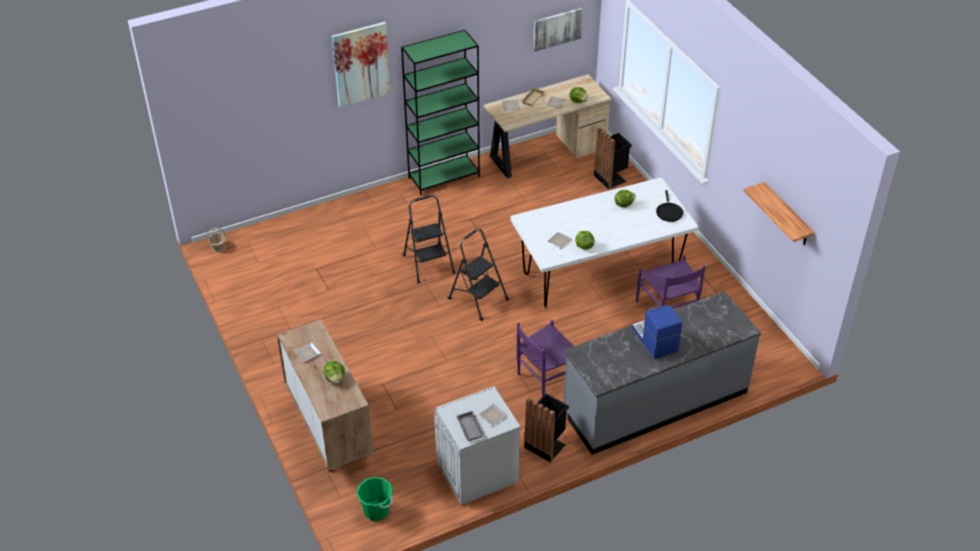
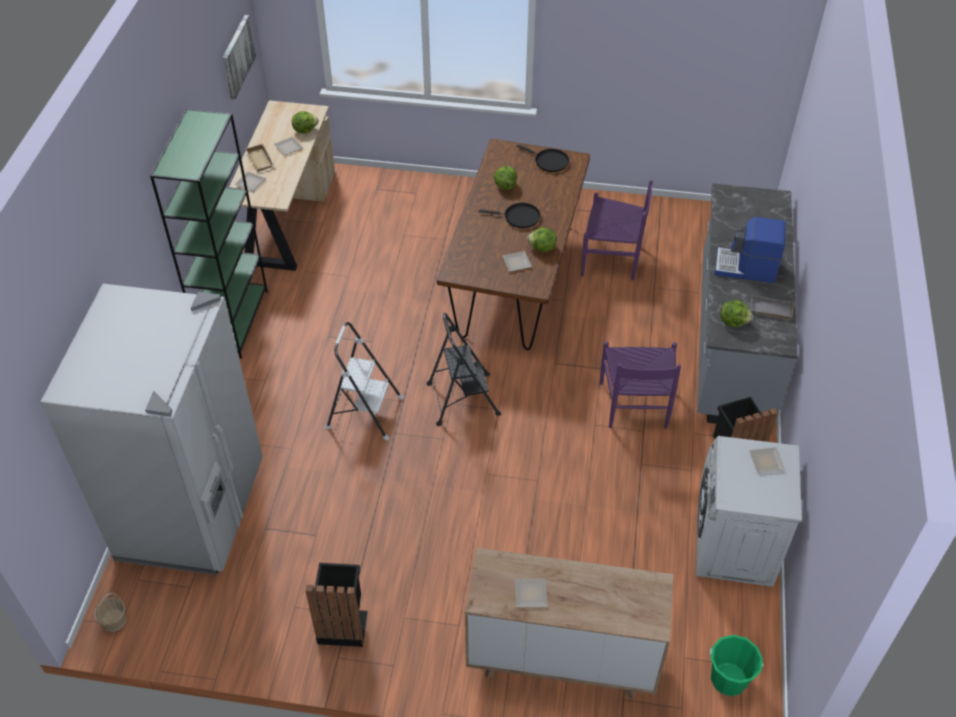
camera: 55 degrees left, 5 degrees up
(305, 235) = (193, 509): none -> white fridge
(335, 378) = (601, 586): lettuce -> lettuce (733, 321)
(361, 64) = (126, 231): picture -> none
(428, 262) = (362, 411): black step ladder -> white step ladder
(468, 428) = (771, 494): grey tray -> grey tray (770, 310)
(599, 273) = (516, 280): white dining table -> brown dining table
(601, 223) = (519, 217): none -> black frying pan
(611, 177) = (382, 193): black trash can -> black trash can (342, 624)
(786, 215) = (696, 71): shelf -> none

